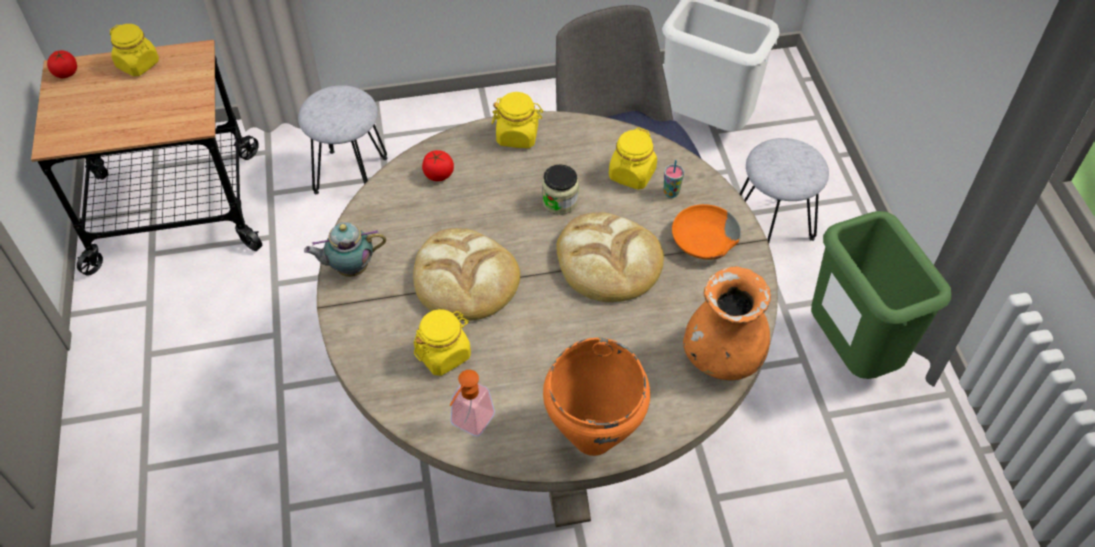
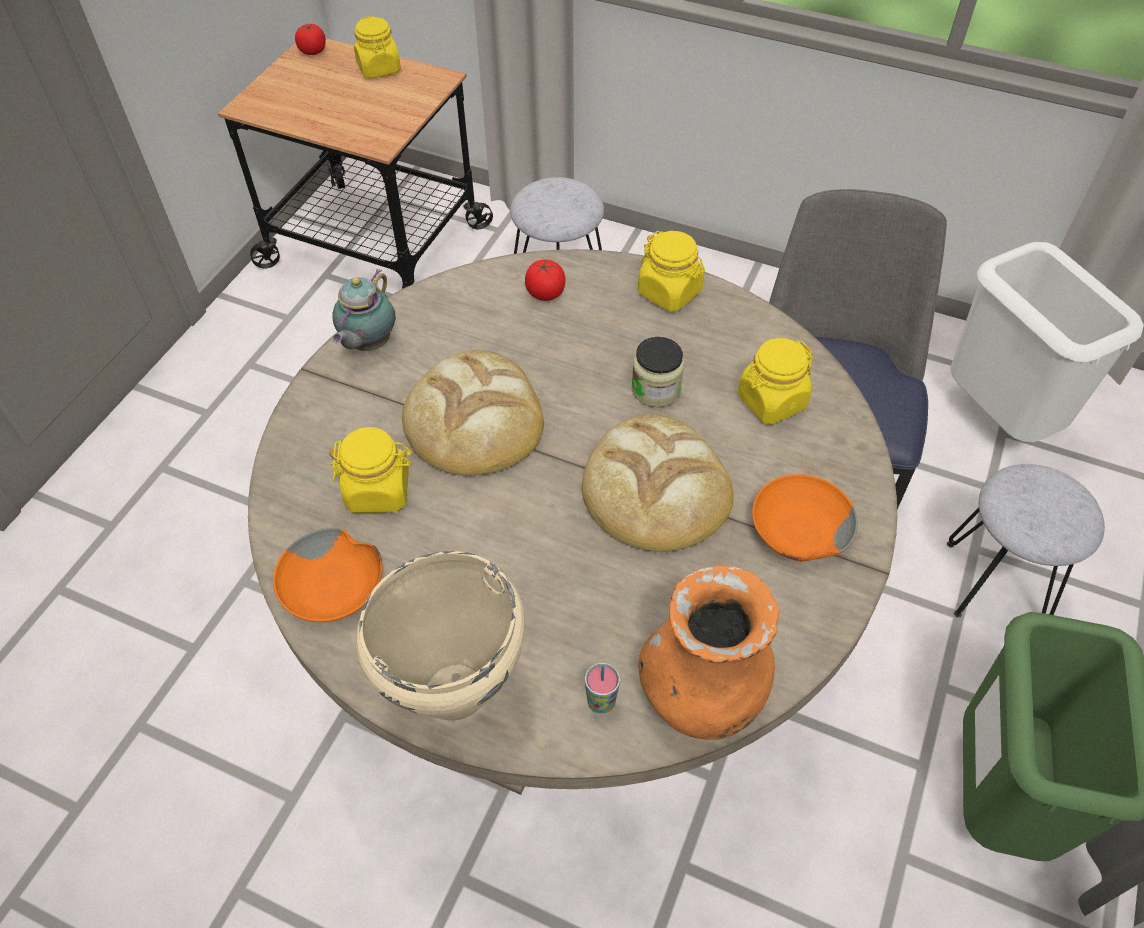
camera: 35 degrees right, 0 degrees up
(350, 268) = (368, 344): teapot -> teapot turned 90 degrees counterclockwise
(468, 424) = (334, 587): soap dispenser -> orange bowl
(592, 438) = (453, 692): orange cooking pot -> beige cooking pot
(671, 192) = (804, 448): cup -> cup (601, 702)

